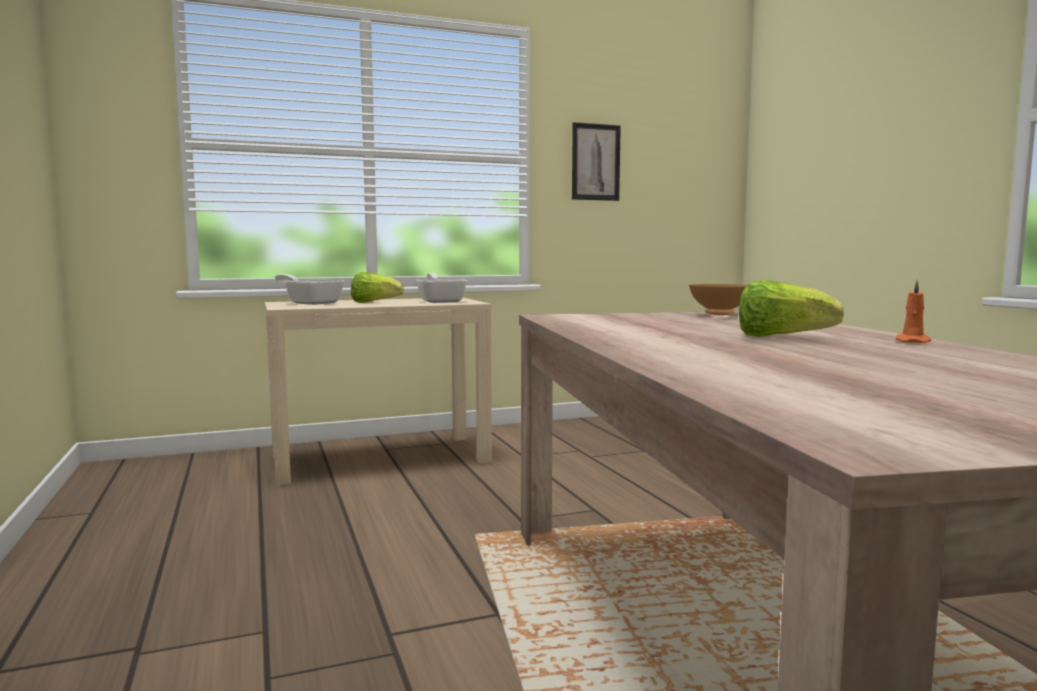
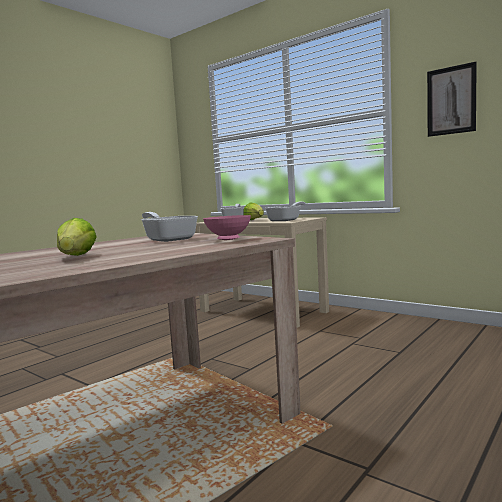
camera: 60 degrees right, 0 degrees up
(635, 319) = (168, 239): none -> frying pan
(719, 315) = (229, 239): brown bowl -> pink bowl
(912, 341) = (64, 269): orange candle -> none

